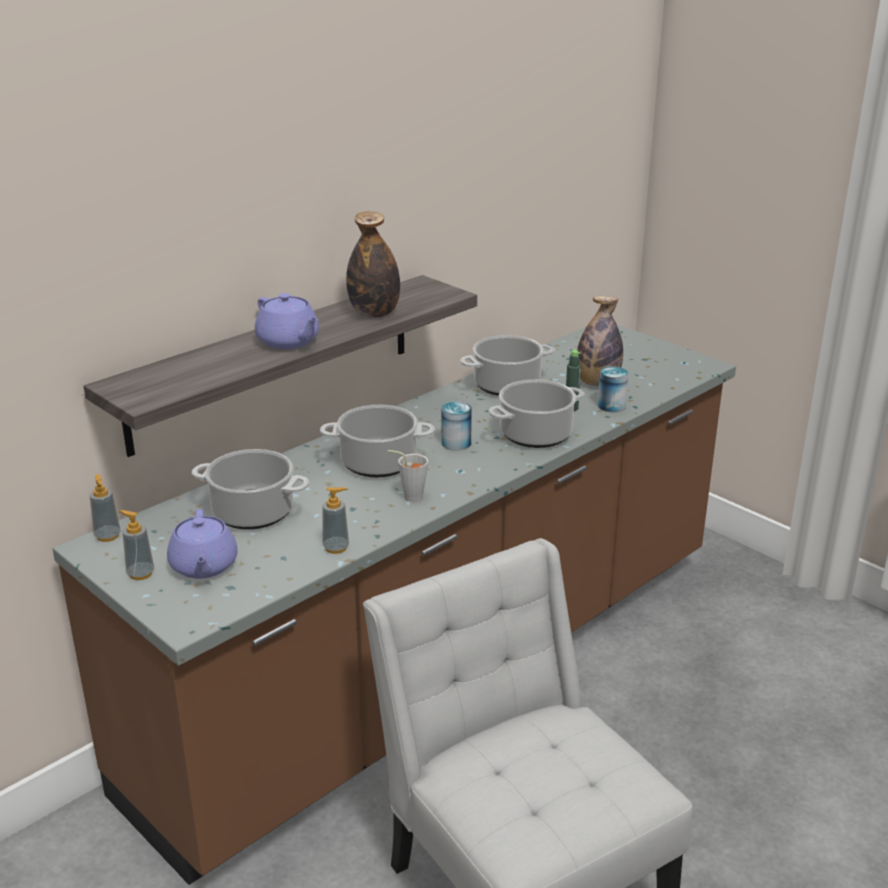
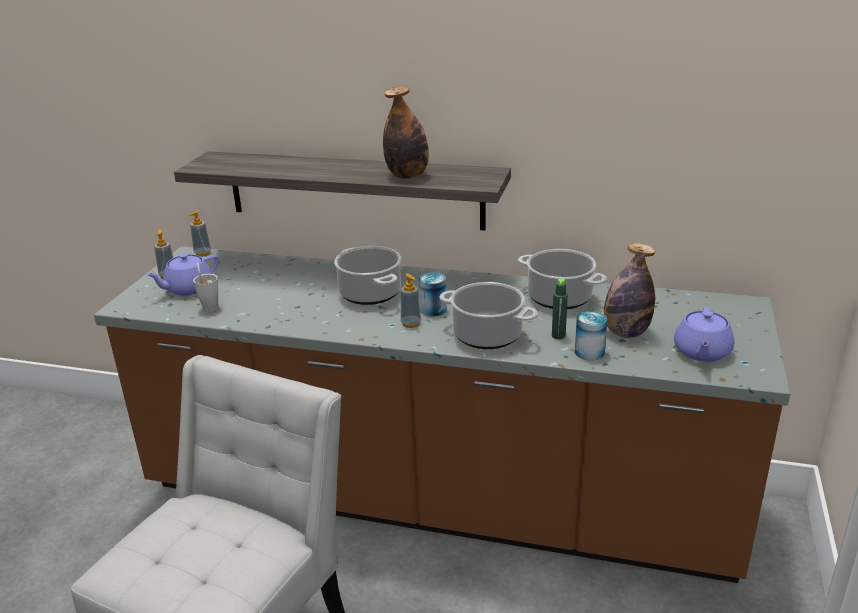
camera: 60 degrees right, 0 degrees up
(254, 512) = (264, 280): cooking pot -> none
(289, 342) = (325, 170): purple teapot -> purple teapot (701, 352)
(336, 547) = (241, 318): soap dispenser -> soap dispenser (411, 323)
(409, 496) = (333, 319): grey cup -> grey cup (210, 307)

